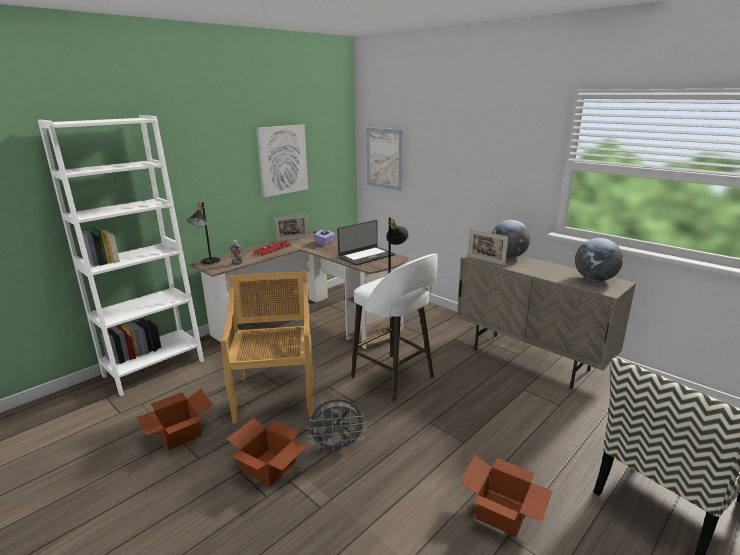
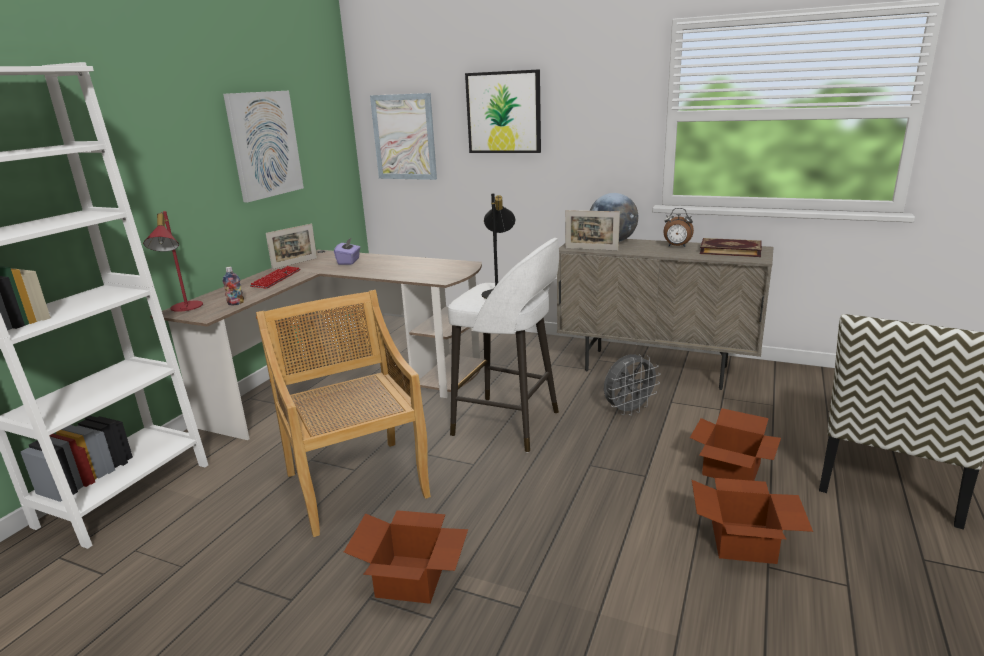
camera: 20 degrees left, 0 degrees up
(178, 434) = (232, 575): cardboard box -> cardboard box (730, 470)
(207, 262) = (183, 308): black table lamp -> red table lamp
(337, 446) = (491, 525): grey fan -> grey fan (628, 410)
(366, 256) = (424, 268): laptop -> none
(449, 148) = (504, 112): none -> picture
(554, 269) = (676, 246): none -> alarm clock
(595, 279) = (730, 250): globe -> book

